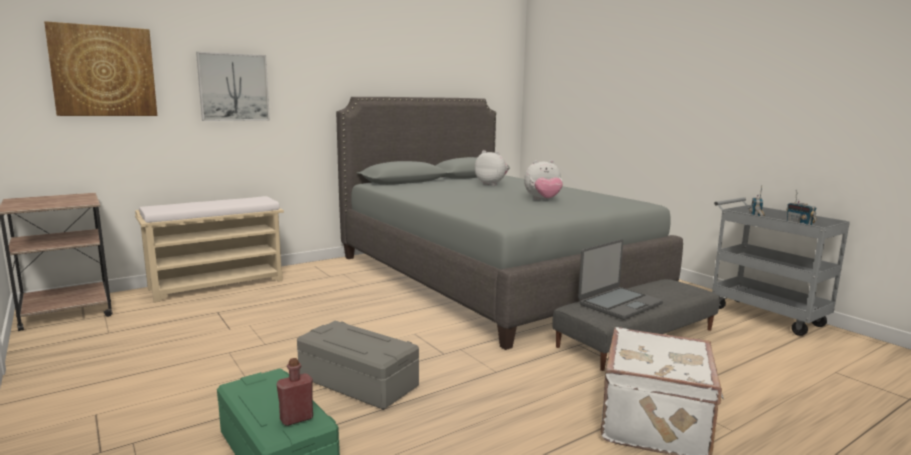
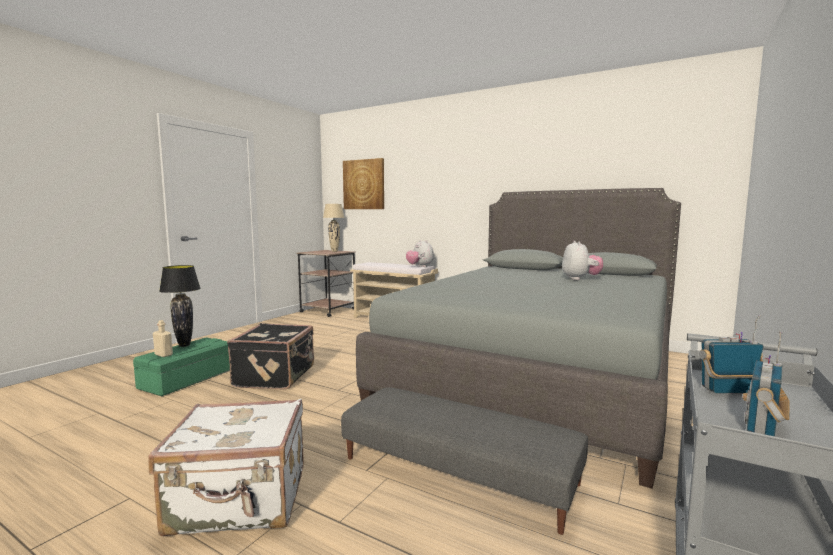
camera: 65 degrees right, 5 degrees down
(59, 198) = (334, 251): none -> beige table lamp
(233, 87) = (424, 189): picture -> none
(257, 401) = (184, 345): none -> black table lamp
(296, 418) = (163, 355): red bottle -> beige bottle
(356, 382) = (276, 376): grey storage box -> black suitcase
(543, 200) = (536, 293): plush toy -> plush toy (420, 266)
(619, 304) = (423, 409): laptop -> none

